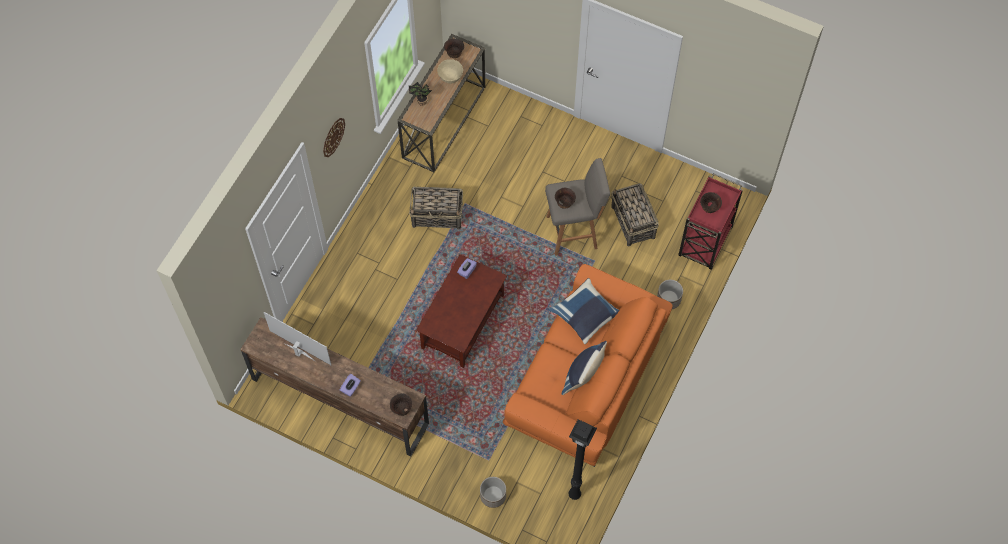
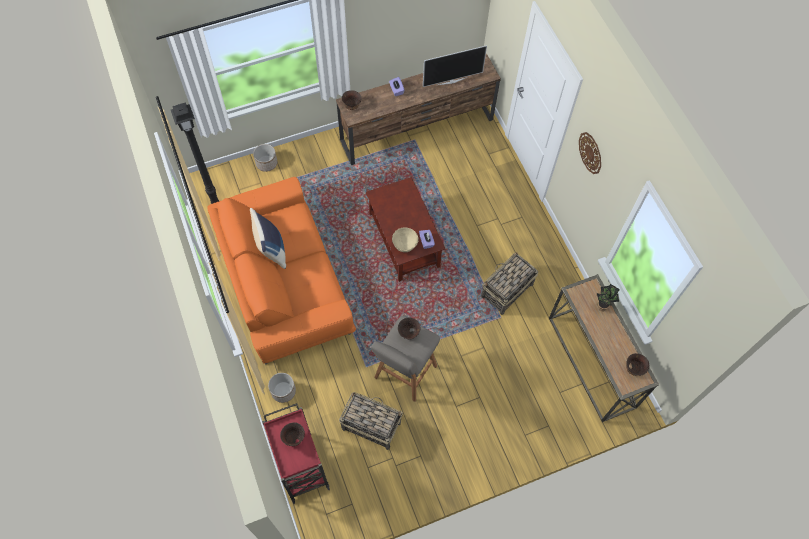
camera: 130 degrees right, 0 degrees up
(451, 78) = (609, 346): beige bowl -> beige bowl (404, 245)
(585, 316) = (313, 289): blue pillow -> none

